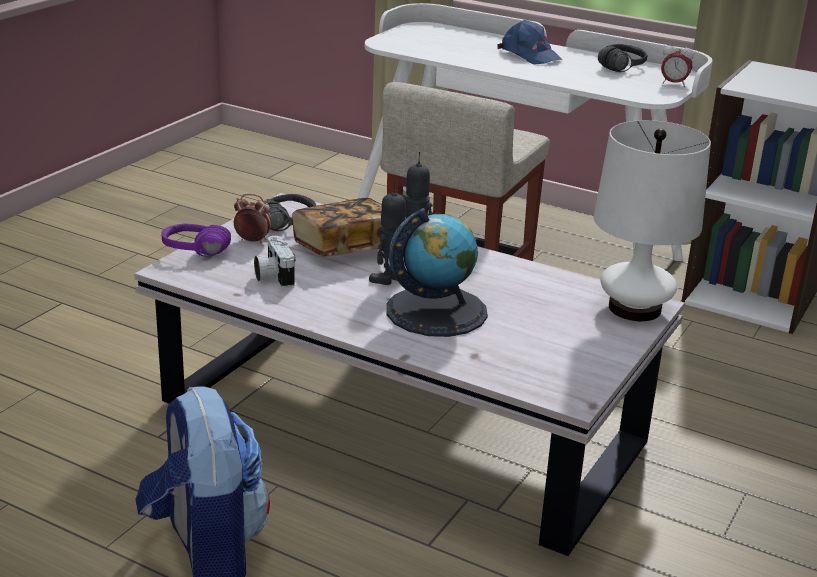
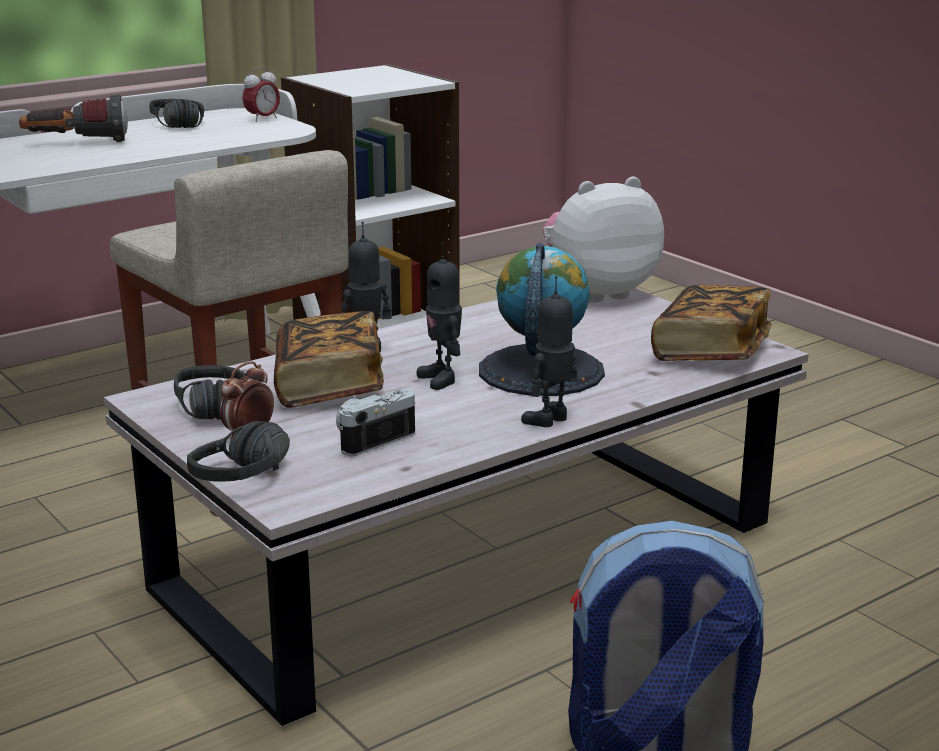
camera: 65 degrees left, 5 degrees down
(193, 255) = (254, 480): purple headphones -> black headphones
(273, 276) = (371, 439): camera -> camera turned 135 degrees clockwise
(347, 328) = (551, 420): none -> toy robot
(529, 55) = (76, 144): blue cap -> flashlight
(545, 374) = (710, 351): none -> book
(634, 308) = (598, 293): white table lamp -> plush toy

